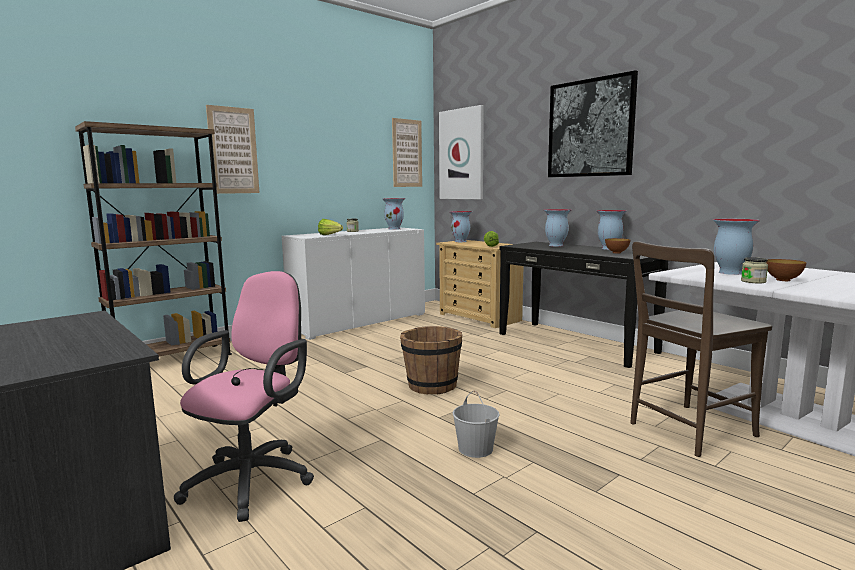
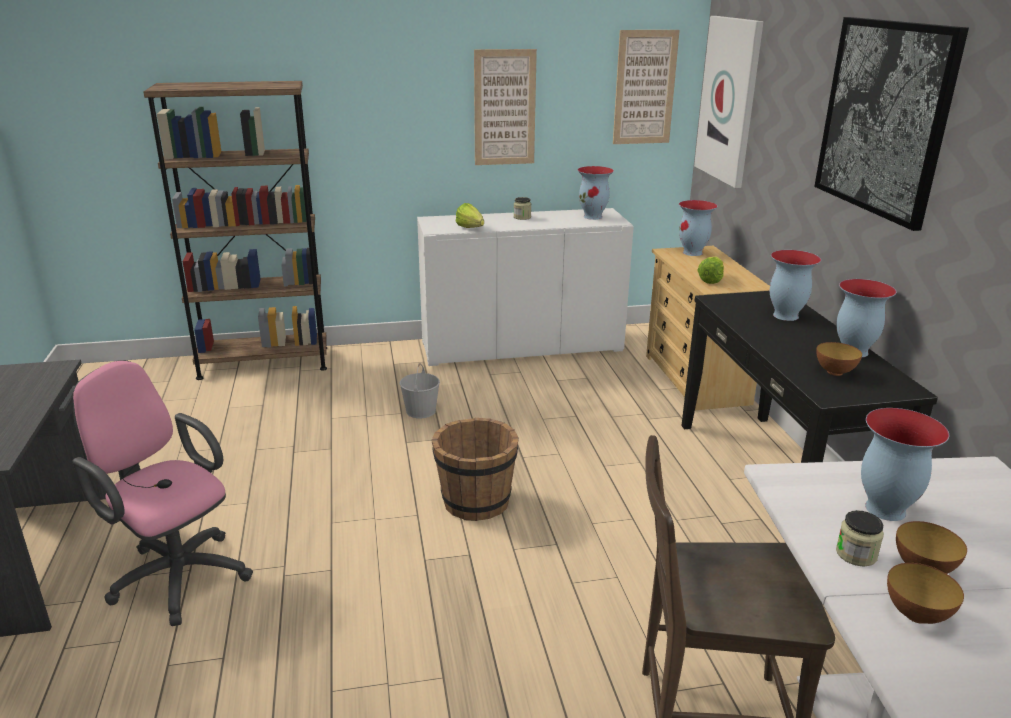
camera: 30 degrees right, 15 degrees up
(233, 150) = (351, 100): picture -> picture (504, 108)
(254, 478) = (176, 574): pink office chair -> pink office chair turned 105 degrees counterclockwise
(475, 448) = (406, 627): white bucket -> white bucket (420, 410)
(813, 287) = (916, 615): none -> bowl

